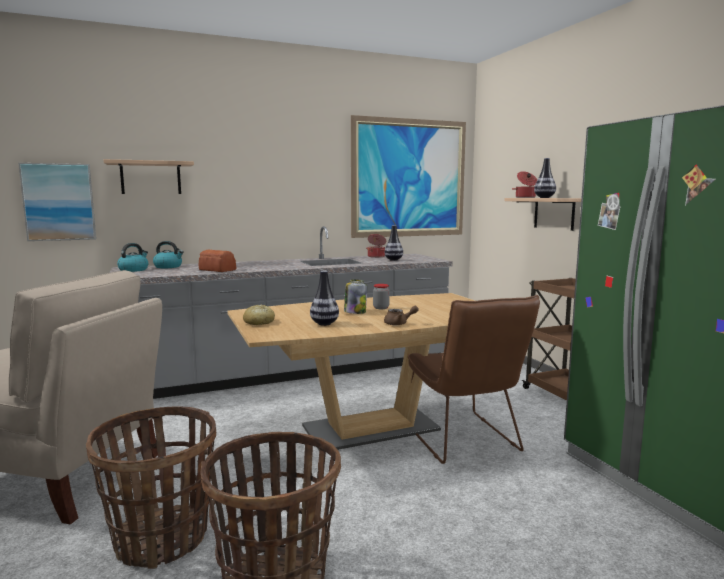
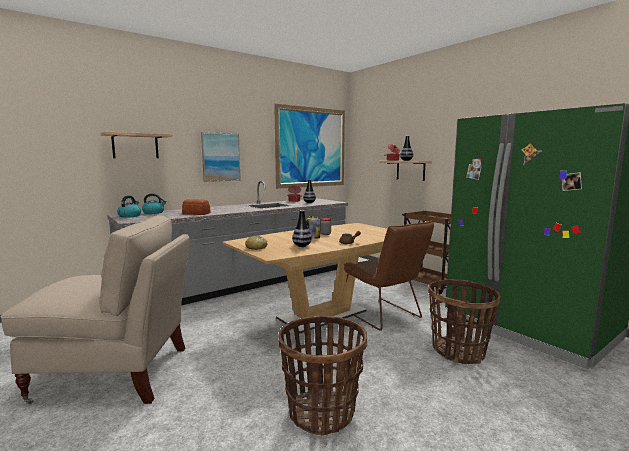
camera: 15 degrees left, 0 degrees up
(59, 202) = (62, 164): picture -> picture (220, 157)
(162, 538) = (227, 401): basket -> basket (459, 351)

